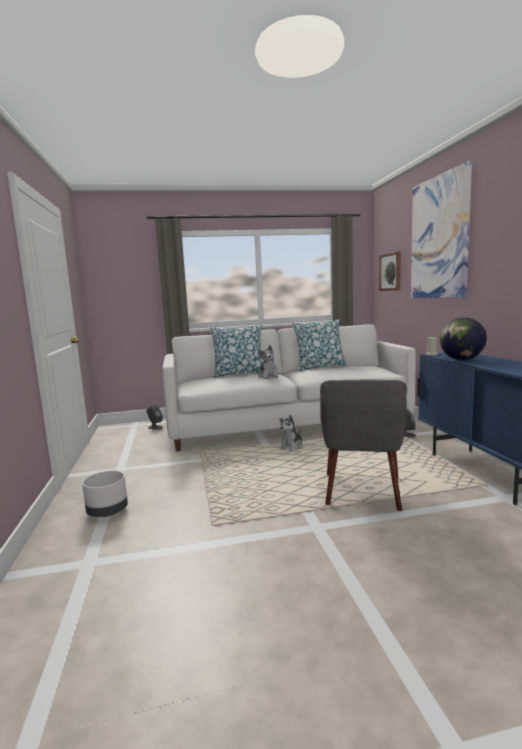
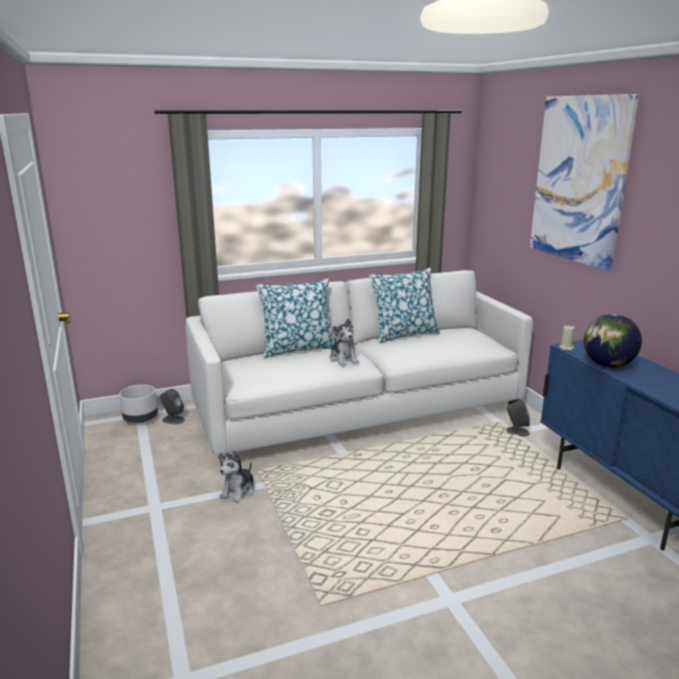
camera: 10 degrees left, 10 degrees up
(108, 512) = (171, 590): grey planter -> grey planter (141, 419)
(291, 446) = (378, 456): plush toy -> plush toy (238, 491)
(362, 491) = (487, 536): grey armchair -> none
(391, 272) = (500, 200): picture -> none

